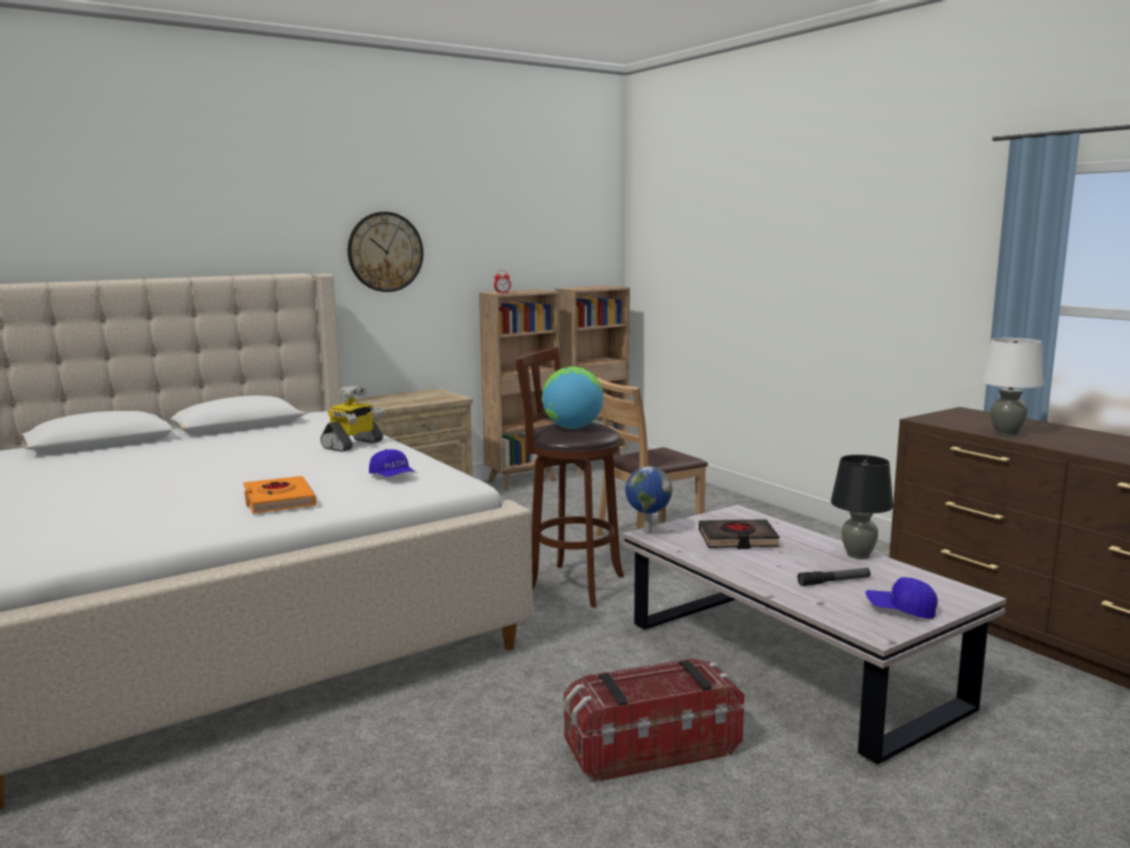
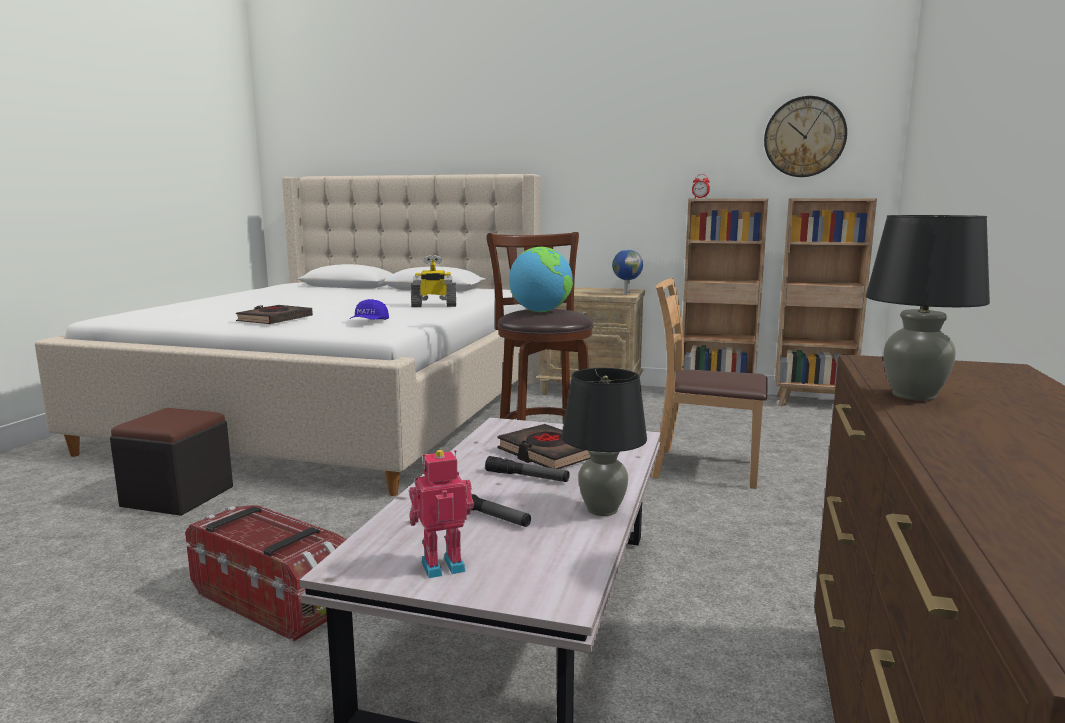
camera: 50 degrees right, 0 degrees up
(278, 501) = (275, 319): orange book -> black book
(320, 754) = (178, 496): none -> black ottoman
(385, 252) = (600, 157): wall clock -> wall clock (804, 137)
(647, 532) = (504, 423): globe -> globe (626, 294)
(776, 556) = (527, 477): none -> flashlight
(900, 610) = (442, 565): blue cap -> toy robot
(1005, 433) = (913, 395): white table lamp -> black table lamp

